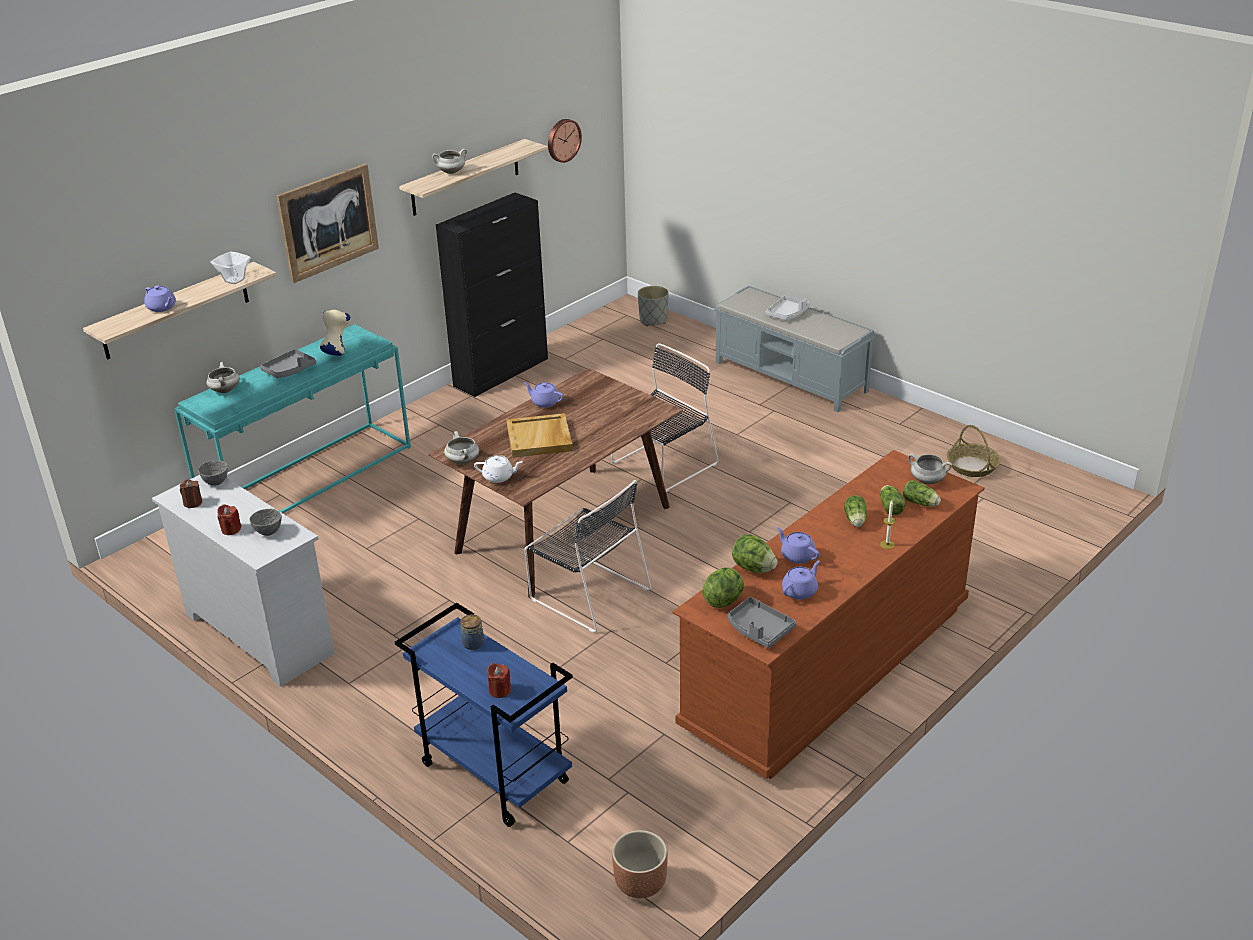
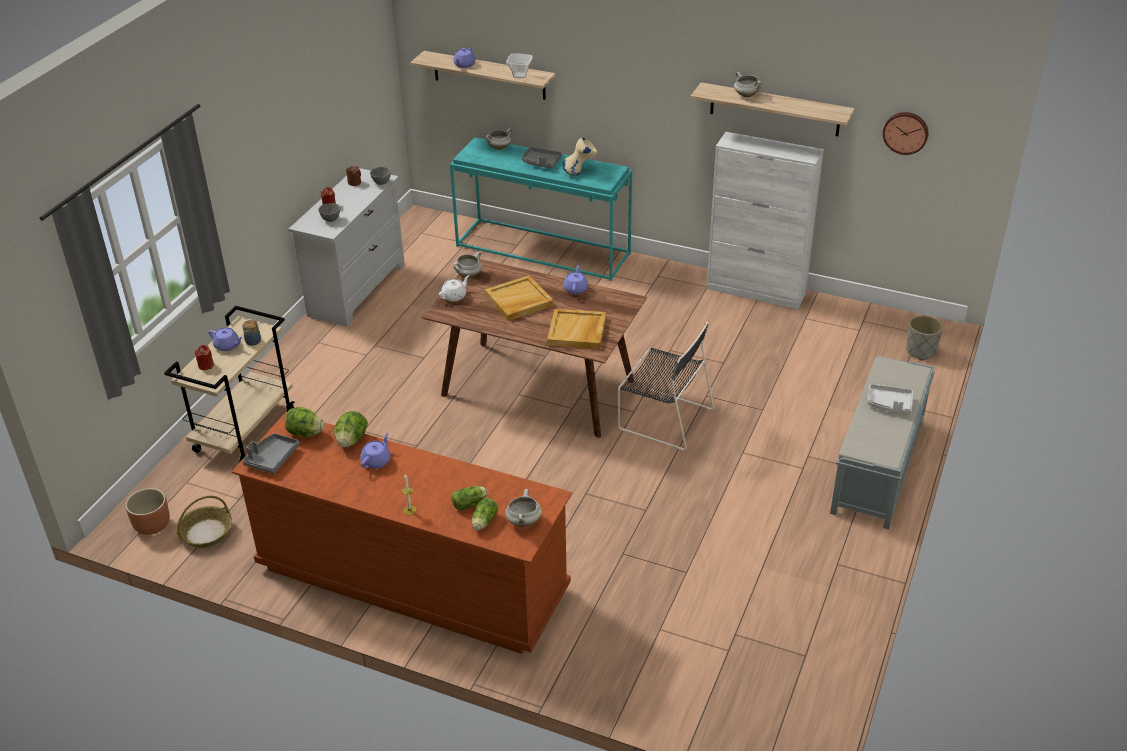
camera: 70 degrees right, 5 degrees up
(328, 222) = (626, 77): picture -> none
(492, 773) = (245, 430): blue cart -> beige cart
(499, 477) = (454, 296): white teapot -> white teapot turned 120 degrees counterclockwise
(501, 372) = (756, 291): black cabinet -> white cabinet
(587, 593) = (459, 422): black chair -> none
(621, 414) = (577, 331): none -> beige tray
(800, 591) = (327, 471): purple teapot -> purple teapot (227, 346)
(855, 521) = (440, 485): lettuce -> none
(972, 466) = (786, 634): basket -> basket (206, 533)

